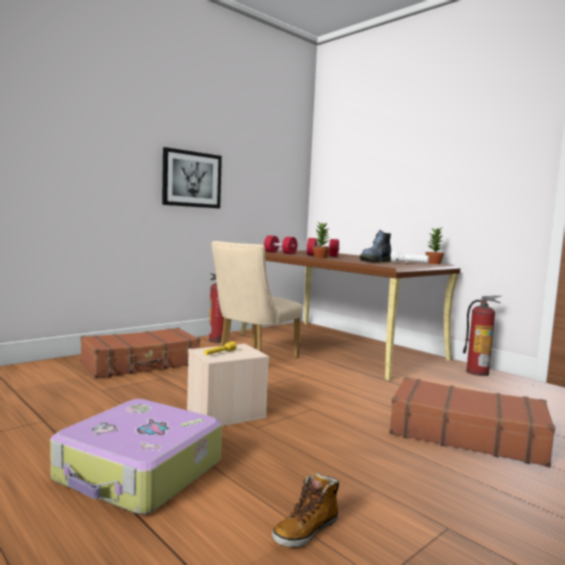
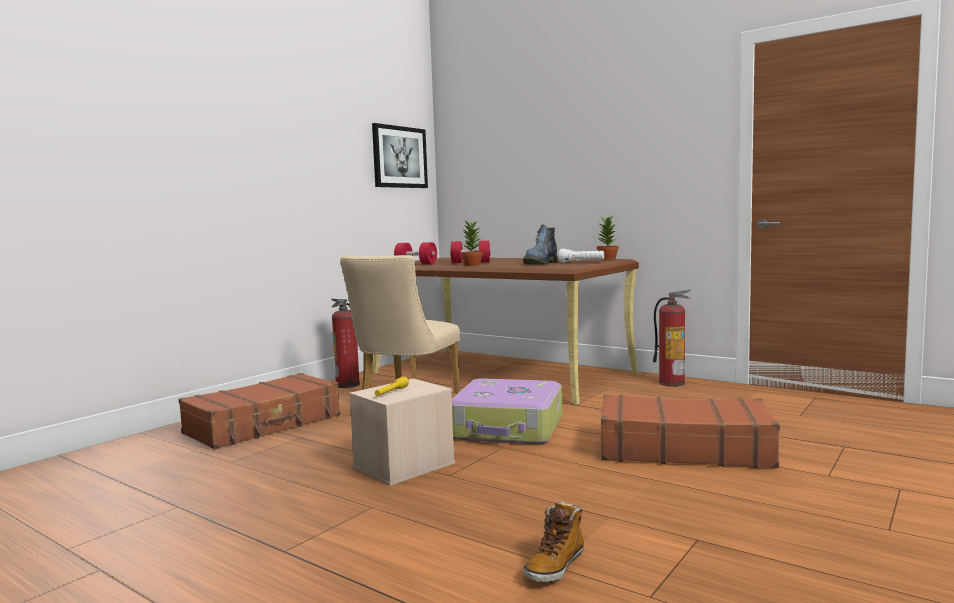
camera: 10 degrees left, 0 degrees up
(139, 472) = (336, 541): suitcase -> suitcase (508, 428)
(192, 179) = (293, 178): picture -> picture (399, 157)

